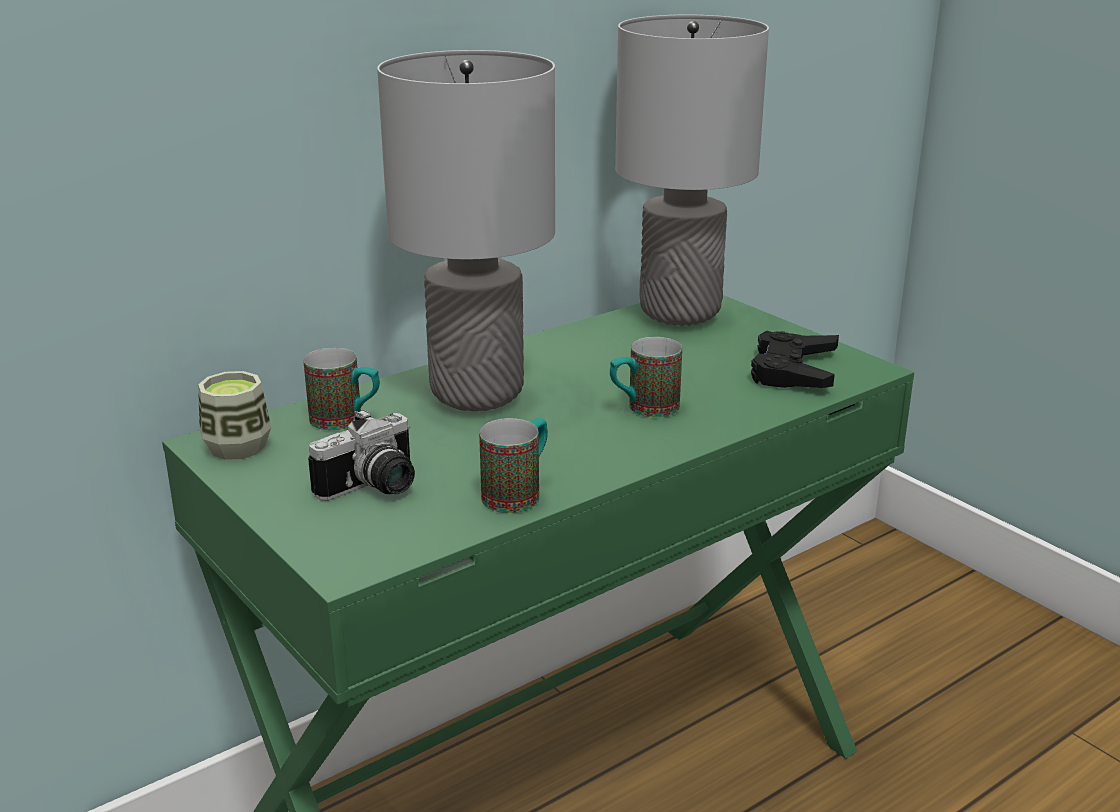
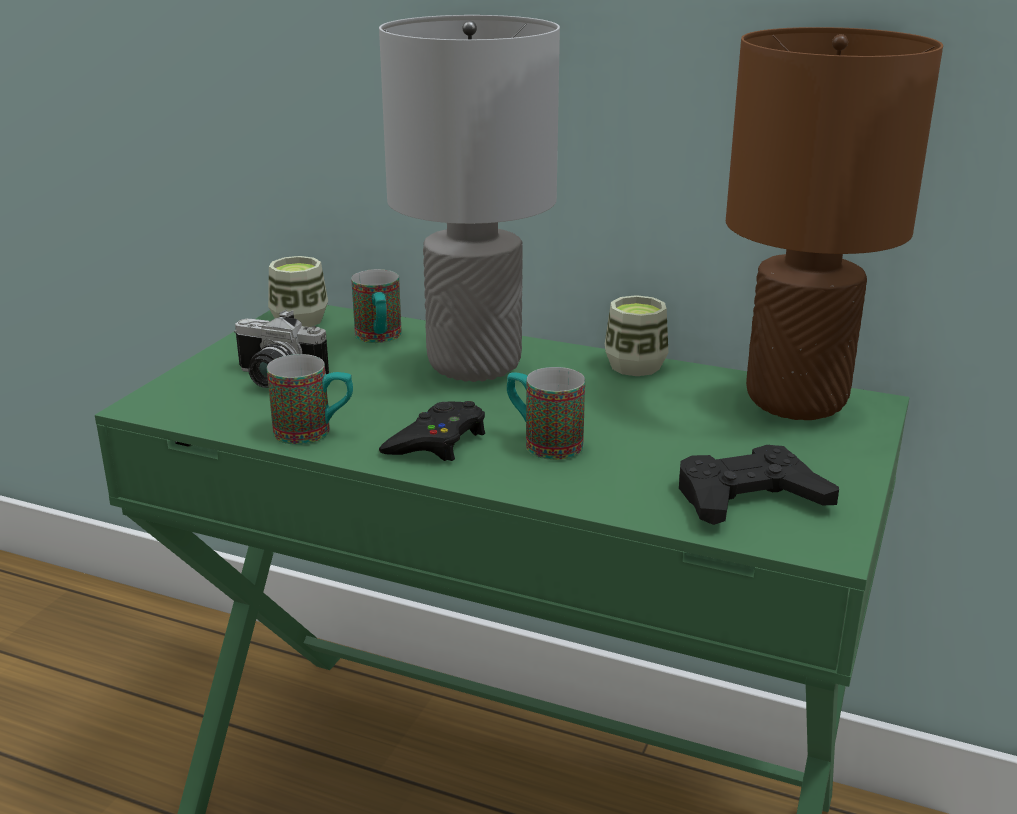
camera: 60 degrees right, 0 degrees up
(548, 342) = (635, 366): none -> cup
(596, 446) = (437, 442): none -> black game controller
(679, 318) = (793, 407): grey table lamp -> brown table lamp

